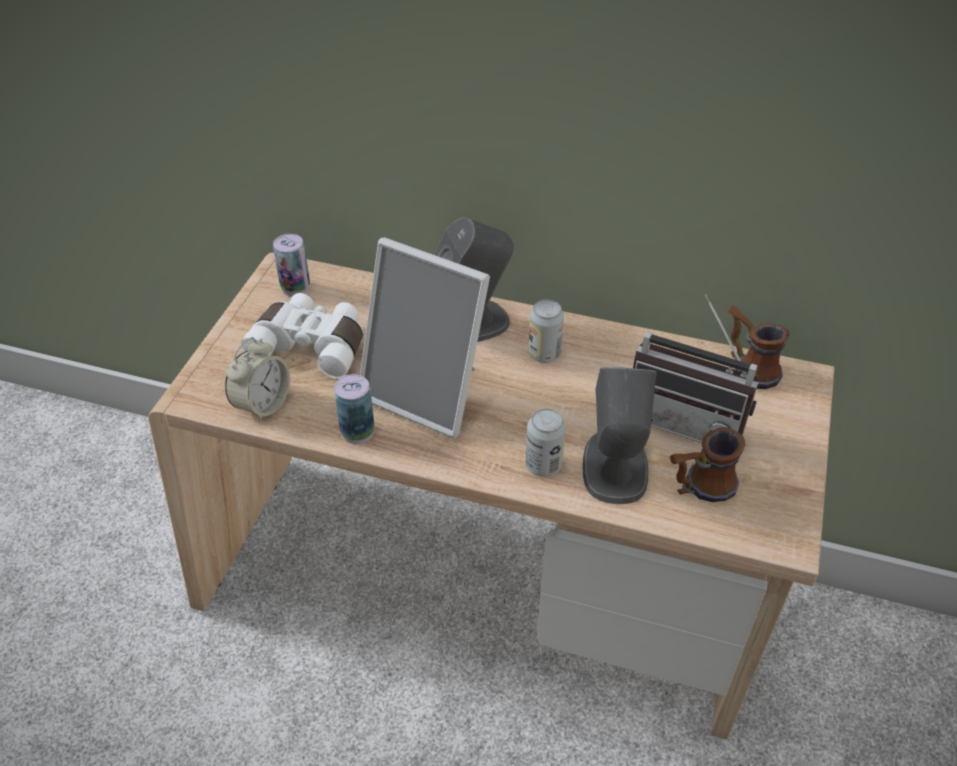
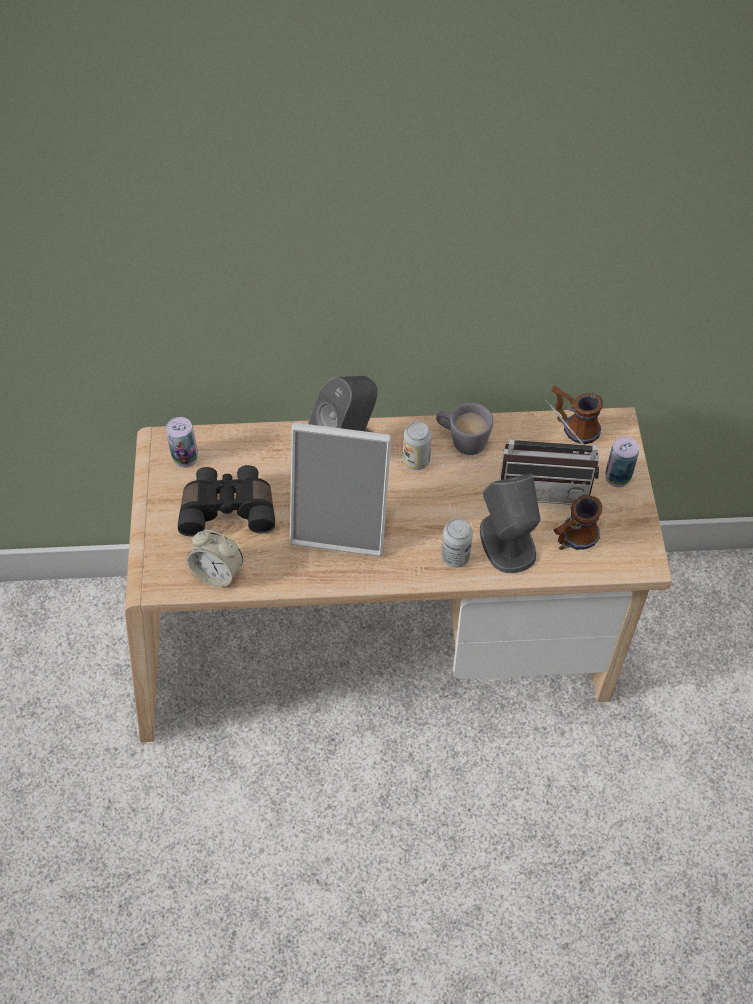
camera: 20 degrees left, 10 degrees up
(263, 405) = (217, 573): alarm clock -> alarm clock turned 105 degrees clockwise
(312, 345) = (228, 508): white binoculars -> black binoculars
(357, 432) = (304, 573): can -> can (617, 477)
(606, 348) = (462, 441): none -> grey mug

